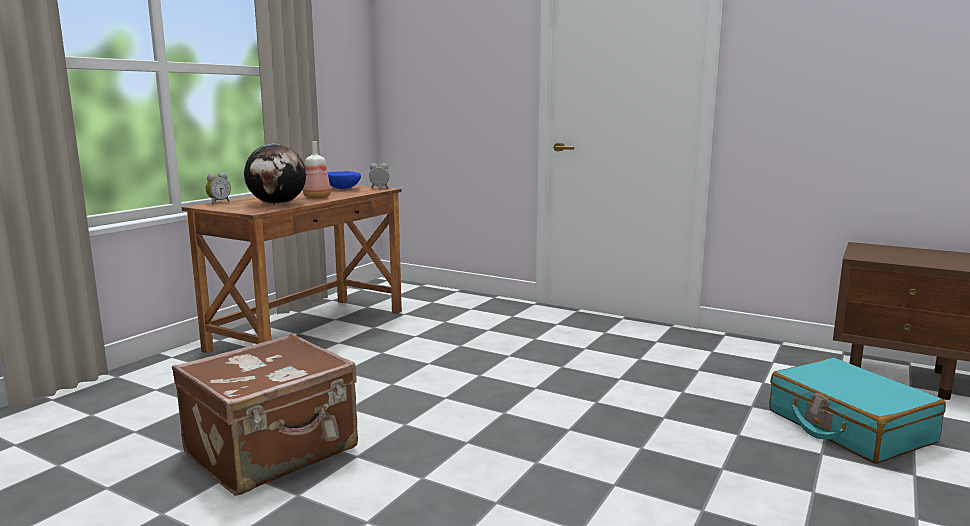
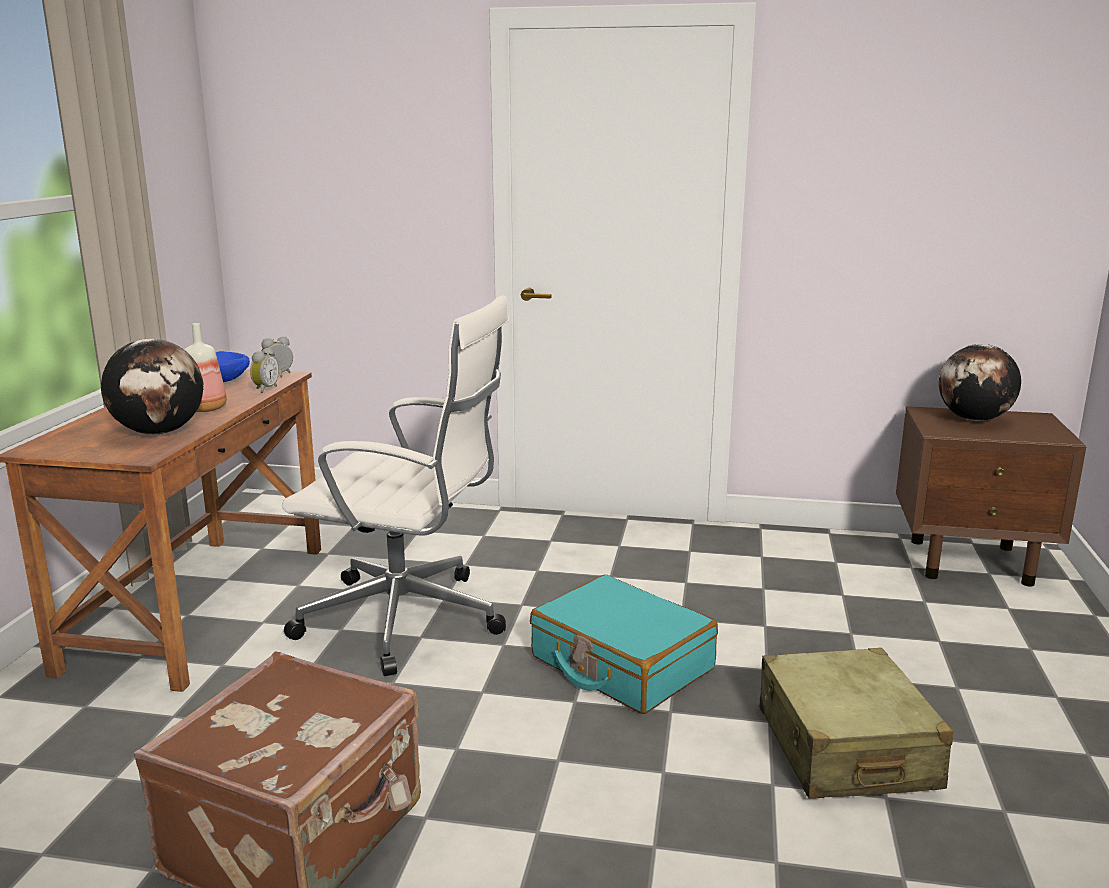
camera: 20 degrees left, 5 degrees up
(218, 202) = (50, 437): alarm clock -> alarm clock (264, 389)
(427, 354) = (407, 620): none -> white office chair
(691, 474) = (845, 748): none -> beige suitcase
(848, 426) = (962, 643): turquoise suitcase -> turquoise suitcase (621, 663)
(903, 252) = (974, 419): none -> globe

